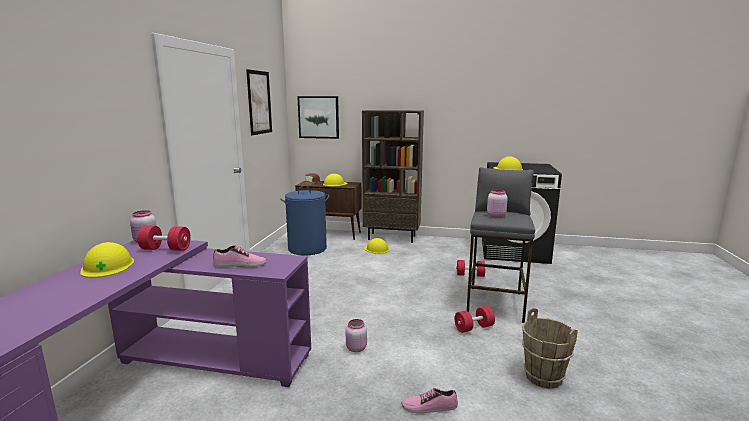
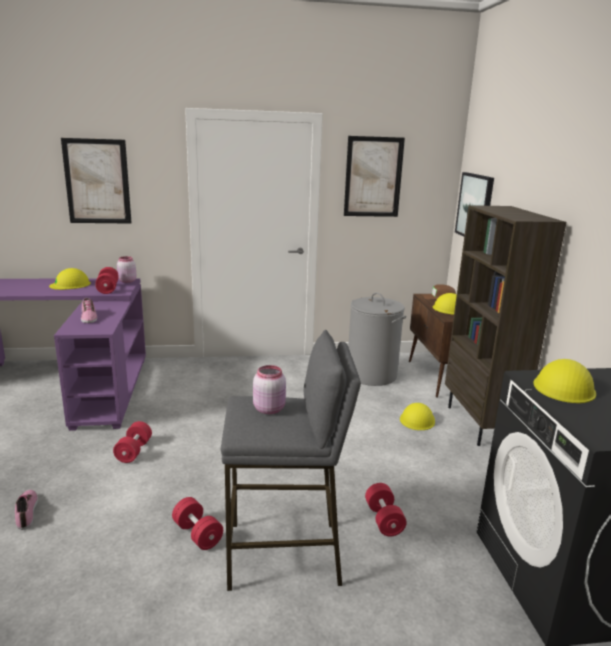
camera: 70 degrees right, 5 degrees up
(81, 122) = (97, 181): none -> picture
(307, 248) = (372, 375): blue laundry basket -> grey laundry basket
(355, 348) = (134, 451): pink jar -> red dumbbell
(543, 377) = (72, 608): brown bucket -> none

